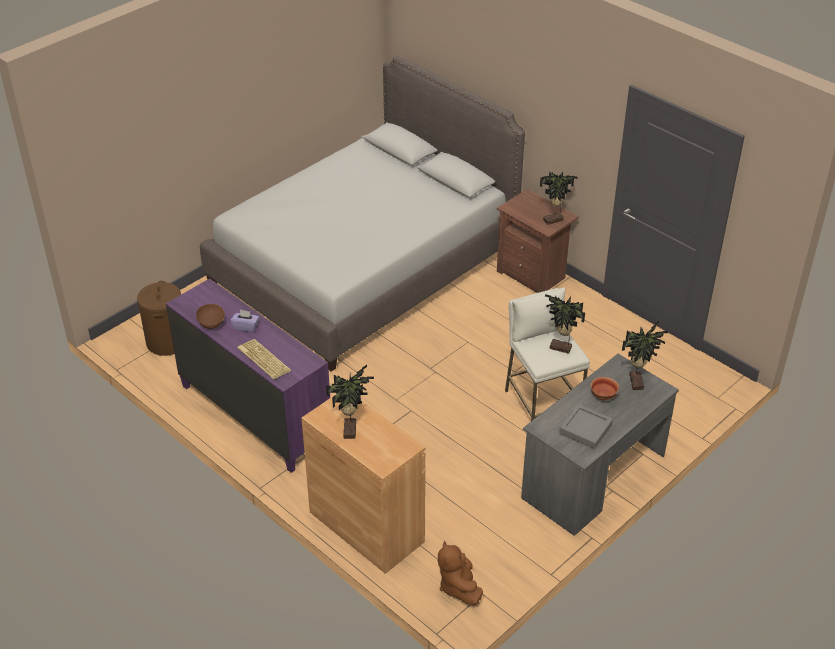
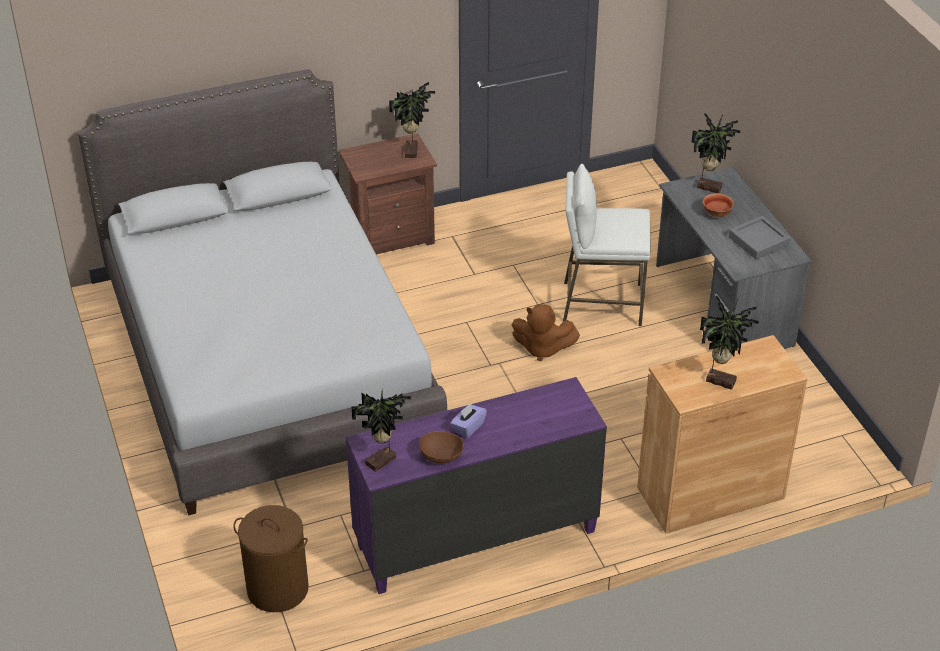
camera: 65 degrees left, 0 degrees up
(263, 360) = (540, 428): keyboard -> none
(458, 586) = (825, 449): brown plush toy -> brown plush toy (542, 348)
(560, 349) = (624, 219): potted plant -> potted plant (383, 462)

